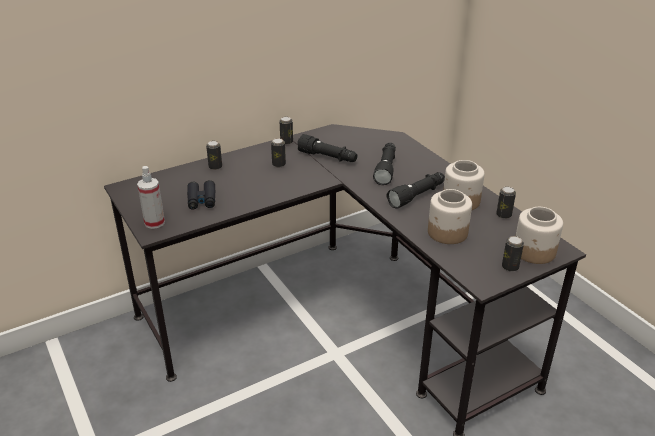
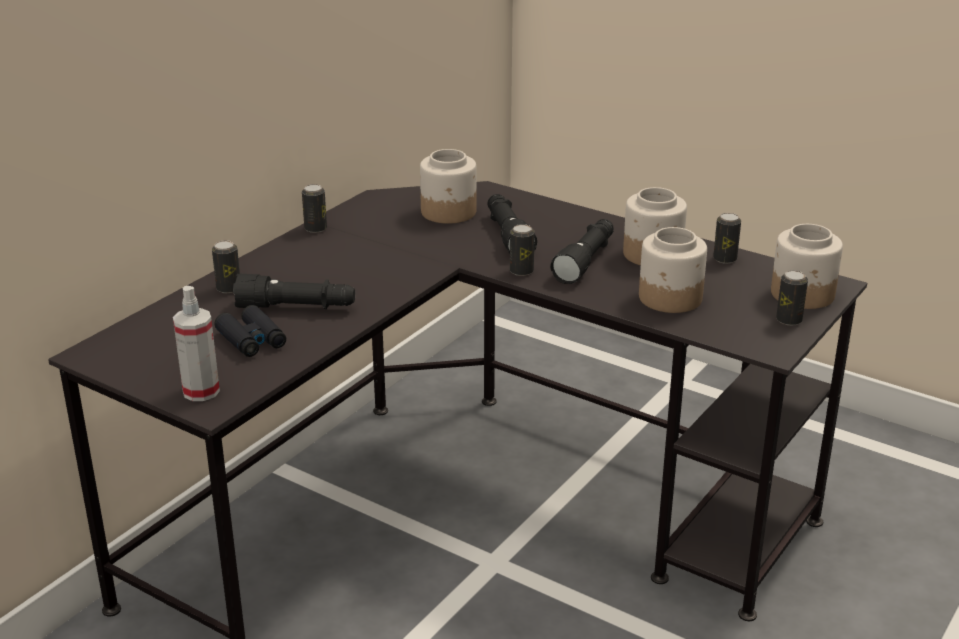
camera: 25 degrees left, 5 degrees down
(279, 164) = (333, 263): can -> can (521, 271)
(328, 157) = (404, 238): black flashlight -> black flashlight (296, 308)
(365, 147) = (449, 212): none -> jar

